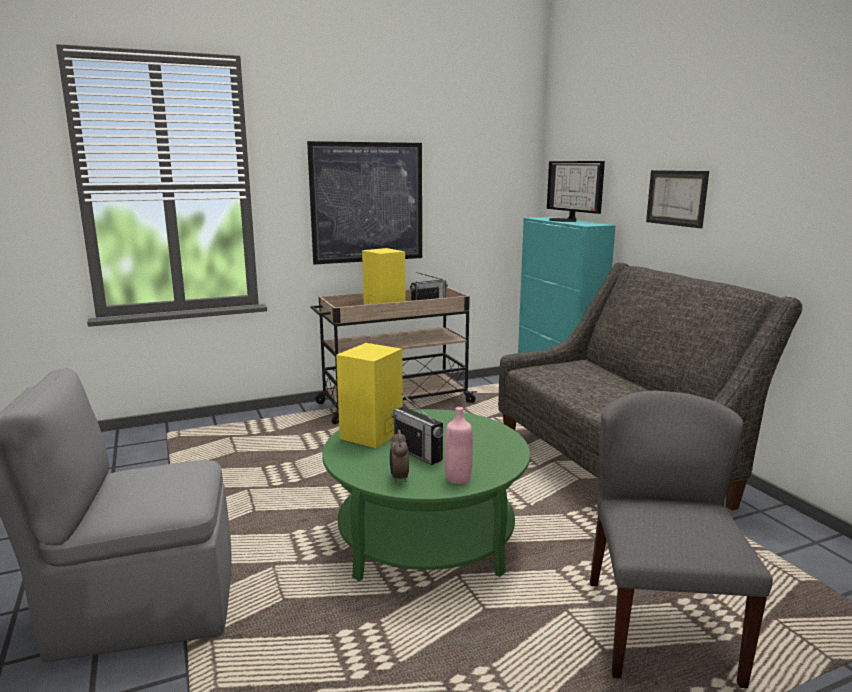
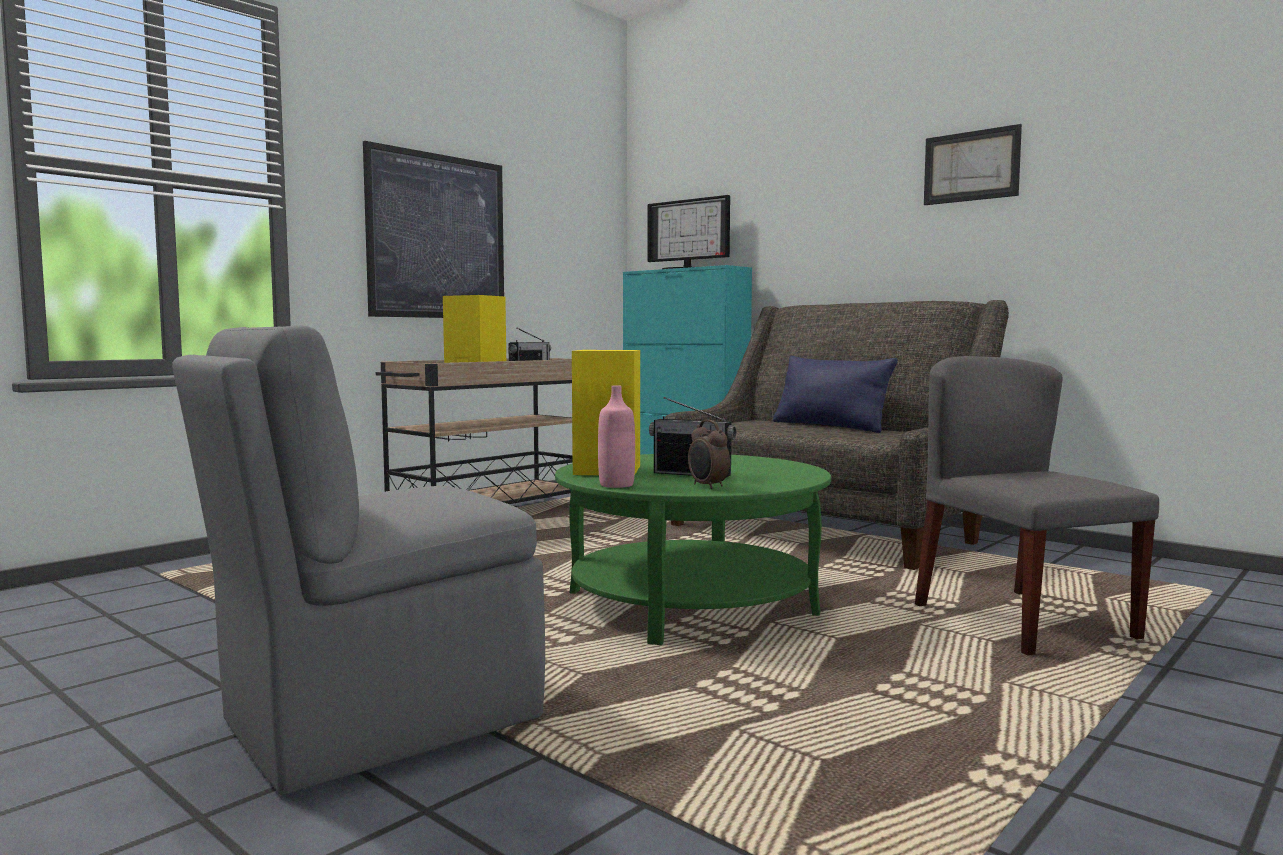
camera: 25 degrees left, 10 degrees down
(458, 478) = (774, 481): pink bottle -> pink bottle (616, 485)
(626, 385) = (829, 426): none -> blue pillow
(676, 198) = (833, 224): picture -> picture (971, 166)

